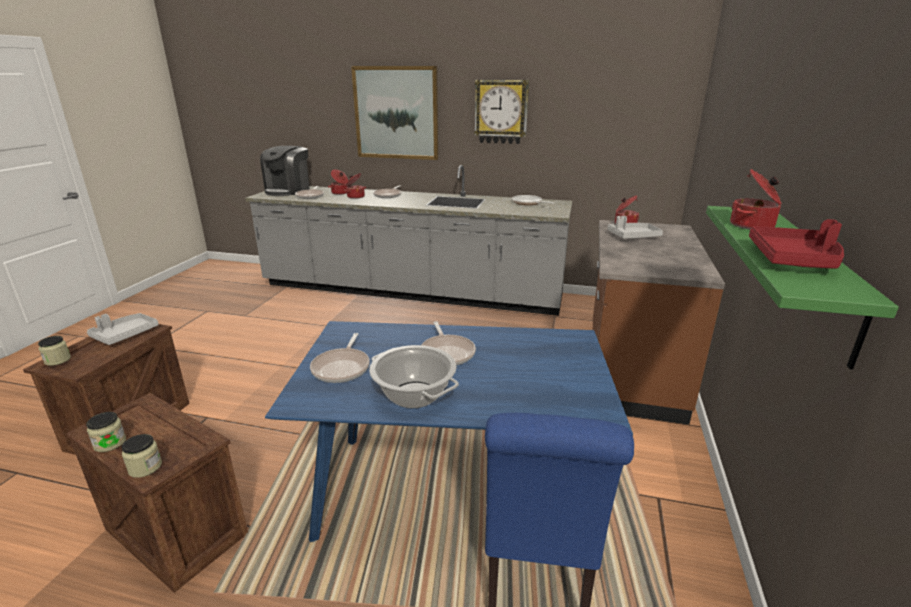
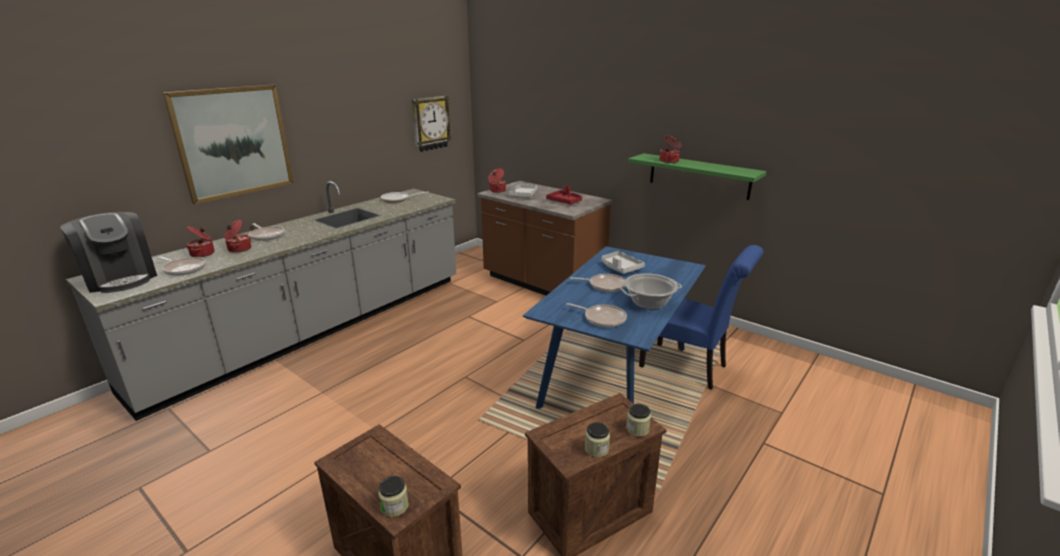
camera: 65 degrees left, 0 degrees up
(125, 335) = (370, 457): grey tray -> grey tray (620, 268)
(501, 112) = (343, 123): wall clock -> wall clock (430, 123)
(794, 260) = (718, 168): red tray -> red tray (565, 202)

